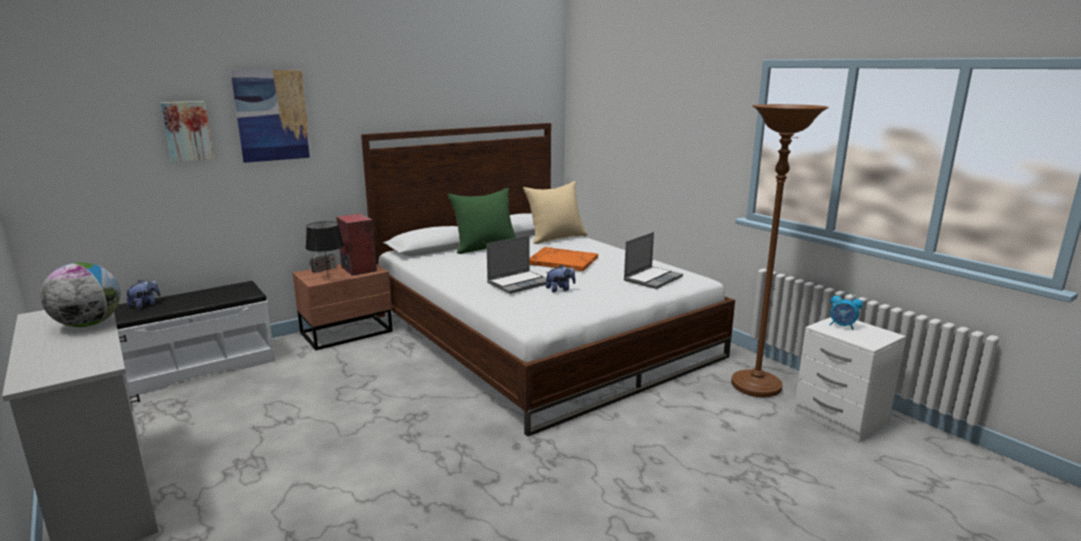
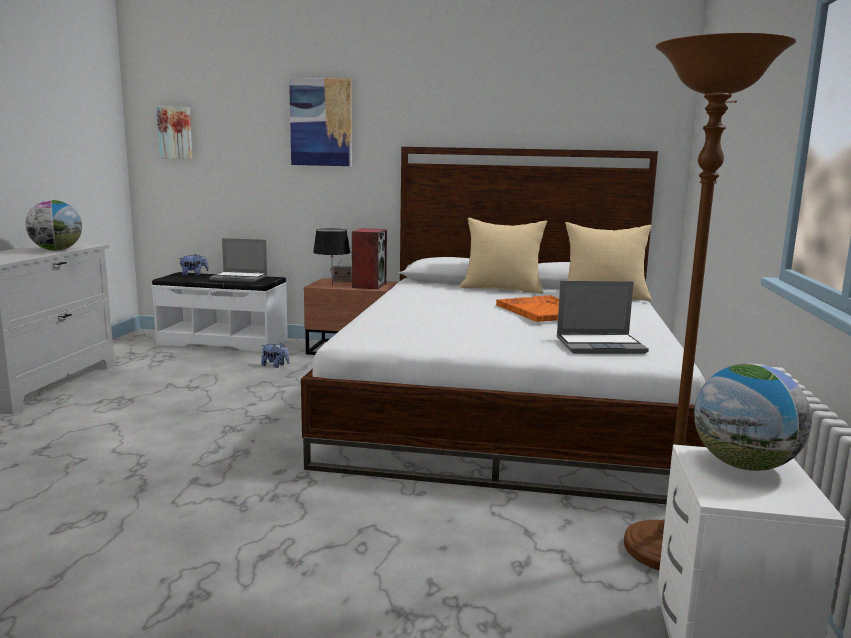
camera: 45 degrees right, 5 degrees down
(187, 131) = (251, 132): picture -> picture (175, 133)
(485, 247) = (502, 289): green pillow -> beige pillow
(519, 283) = (437, 313): laptop -> laptop (240, 278)
(560, 289) = (461, 327): plush toy -> plush toy (275, 366)
(842, 326) = (744, 465): alarm clock -> globe

